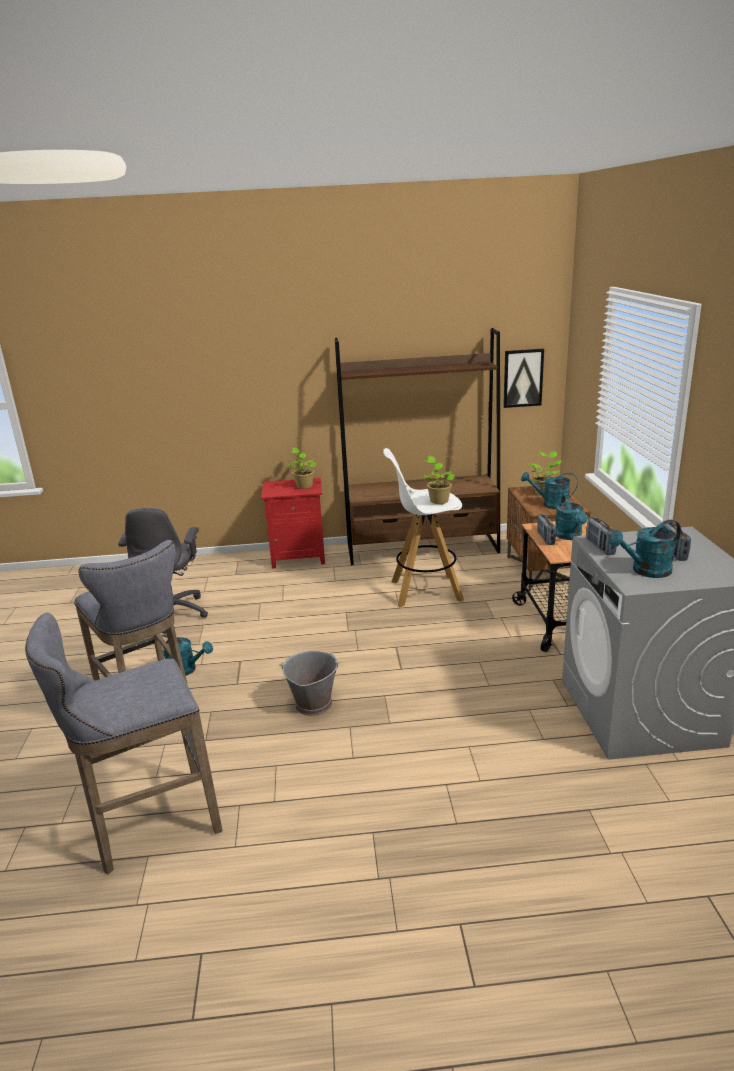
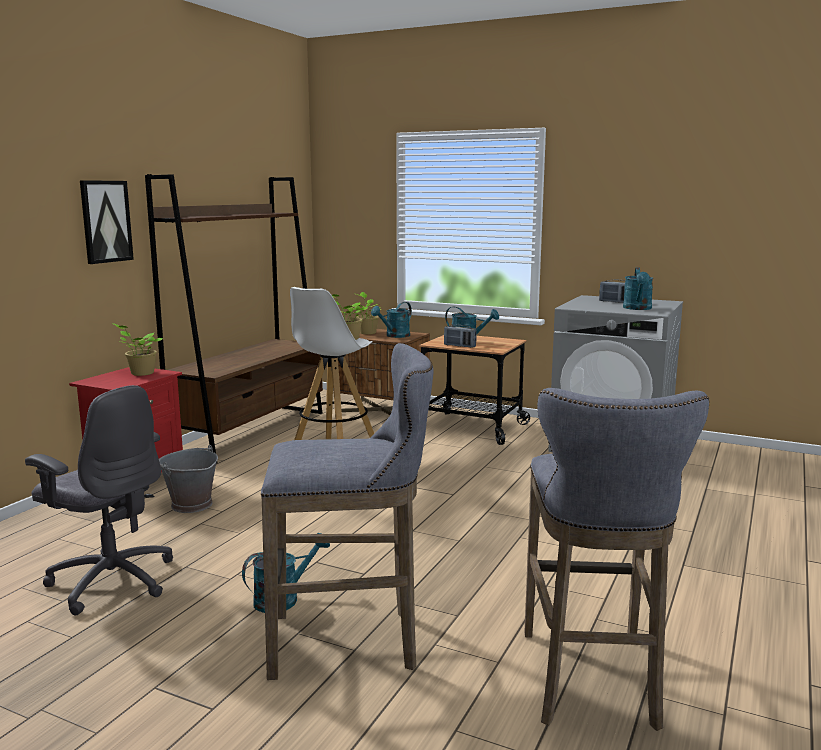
camera: 60 degrees left, 10 degrees down
(313, 704) = (460, 544): grey bucket -> grey bucket (191, 505)
(523, 378) = (288, 232): picture -> picture (105, 221)
(600, 547) = (585, 307): radio -> none

